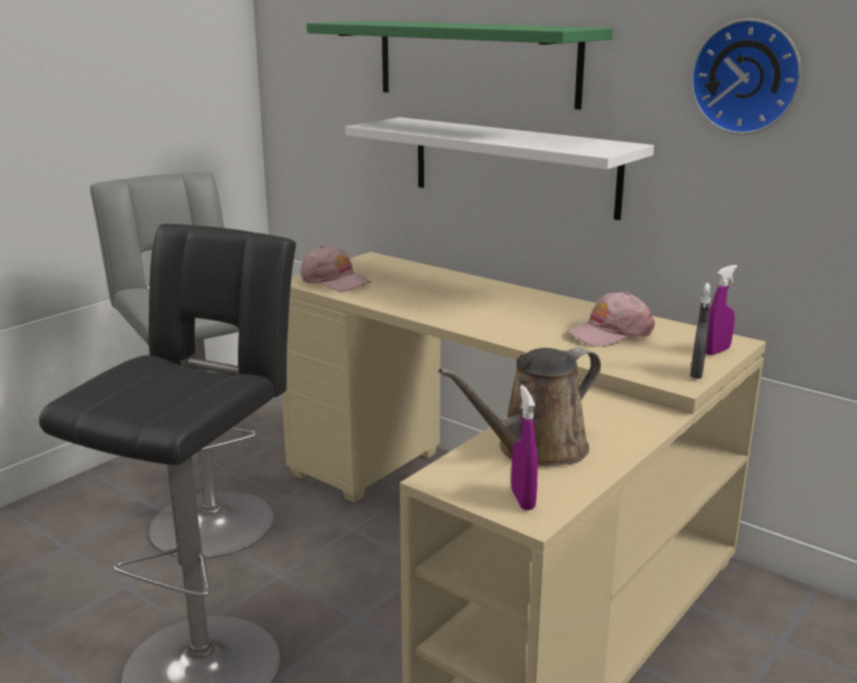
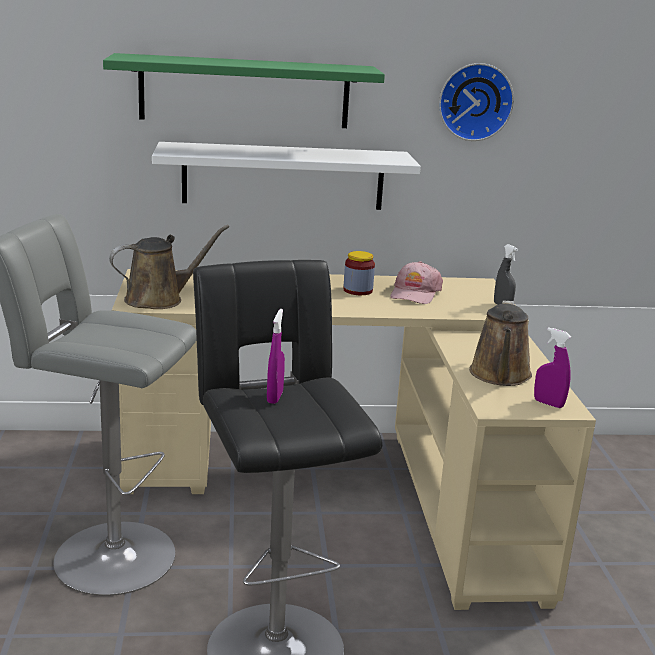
camera: 45 degrees left, 0 degrees up
(335, 281) = (159, 299): pink cap -> brown watering can
(547, 315) = (358, 290): none -> jar
(716, 351) = (485, 290): purple spray bottle -> purple spray bottle (275, 397)

